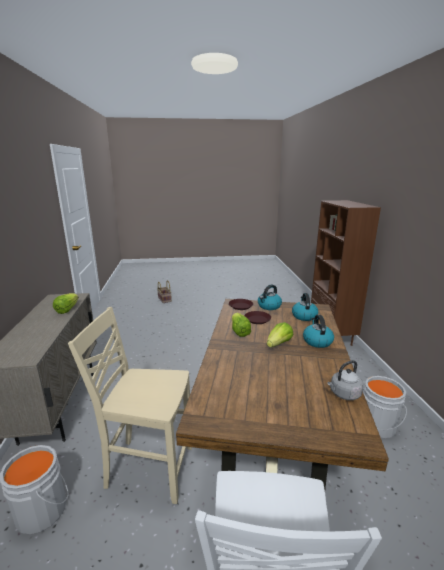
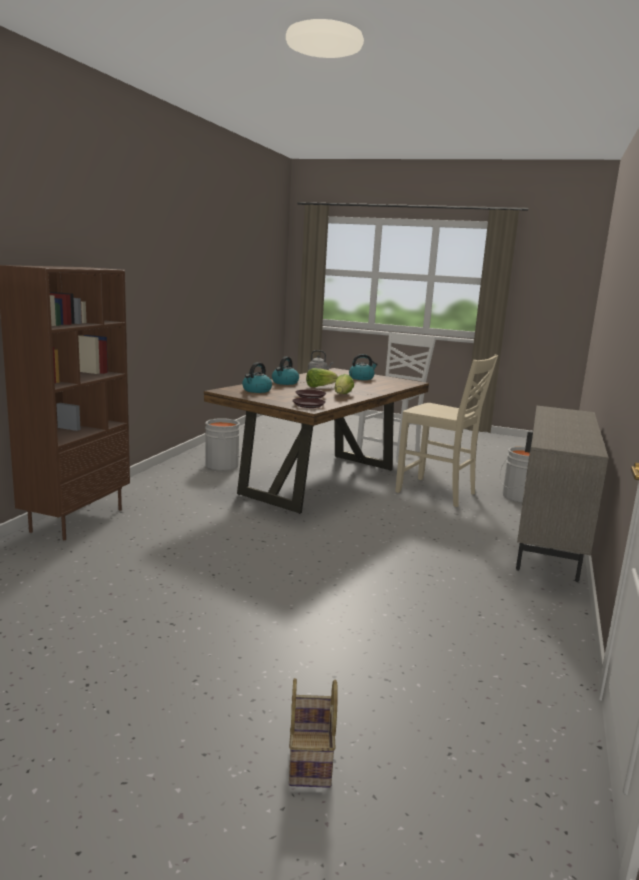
camera: 155 degrees left, 5 degrees down
(67, 310) = (547, 432): lettuce -> none
(269, 306) = (275, 400): kettle -> kettle (361, 378)

